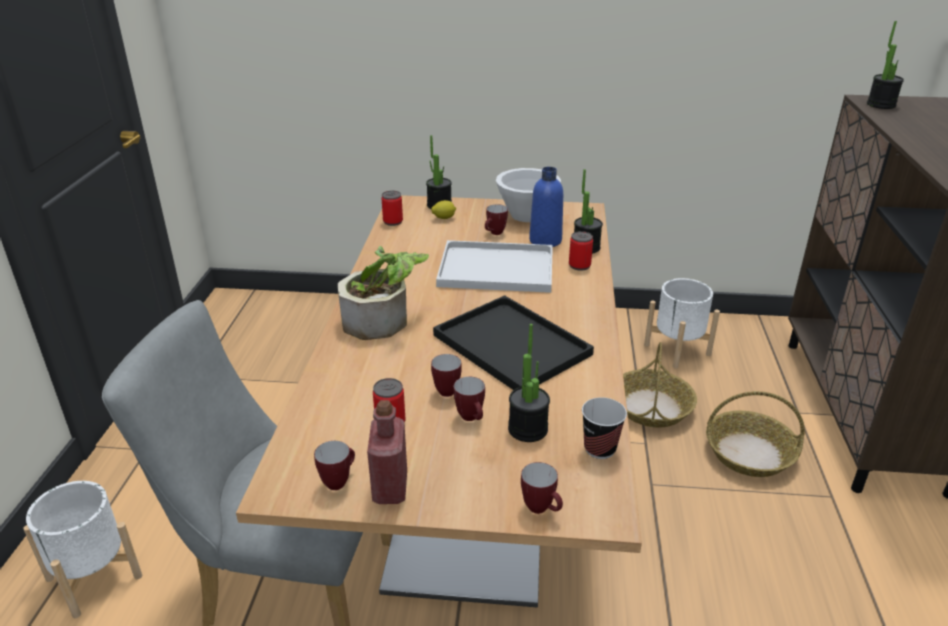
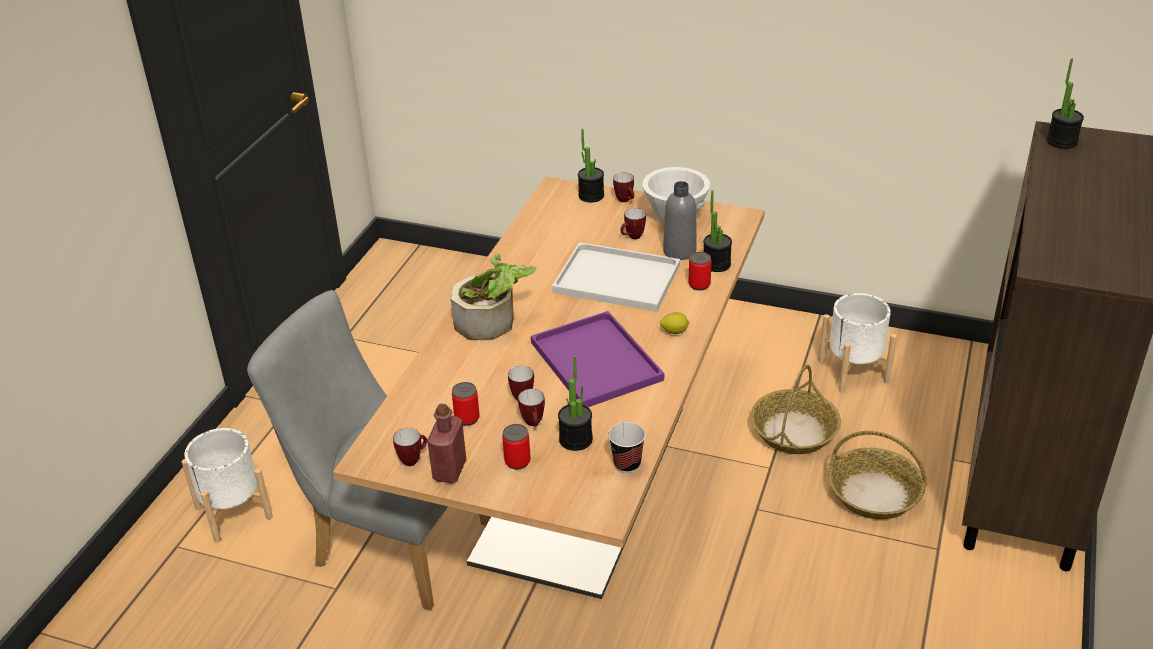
camera: 15 degrees right, 5 degrees up
(393, 222) = (537, 212): can -> can (517, 461)
(444, 218) = (589, 212): lemon -> lemon (674, 332)
(514, 345) = (598, 362): black tray -> purple tray
(542, 509) = (558, 504): mug -> mug (625, 201)
(545, 240) = (679, 251): blue bottle -> grey bottle

